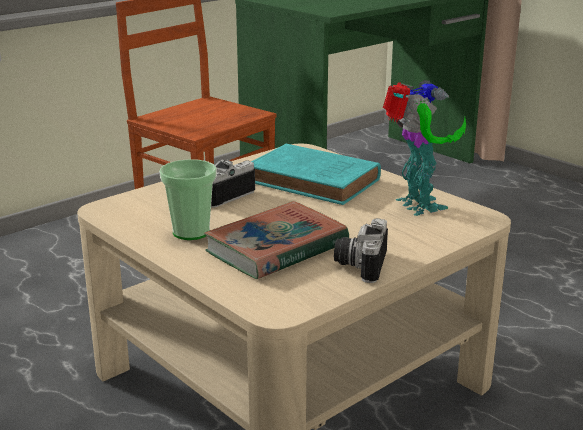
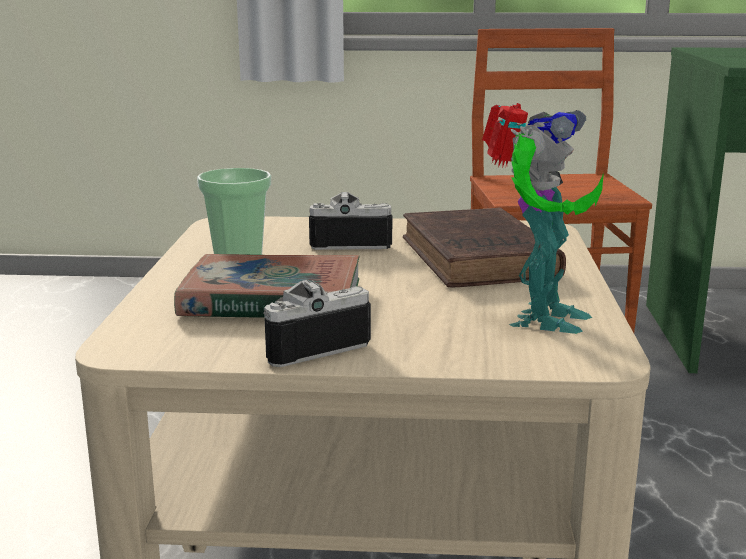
camera: 45 degrees right, 5 degrees down
(316, 182) = (479, 259): turquoise book -> brown book

